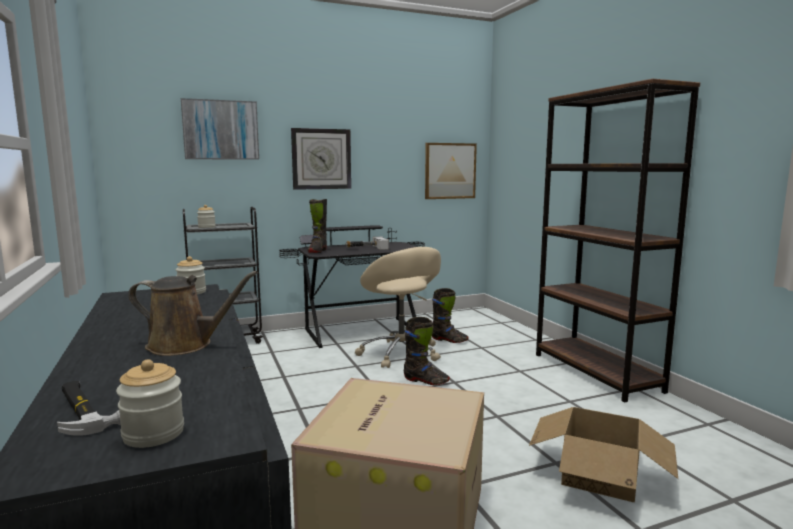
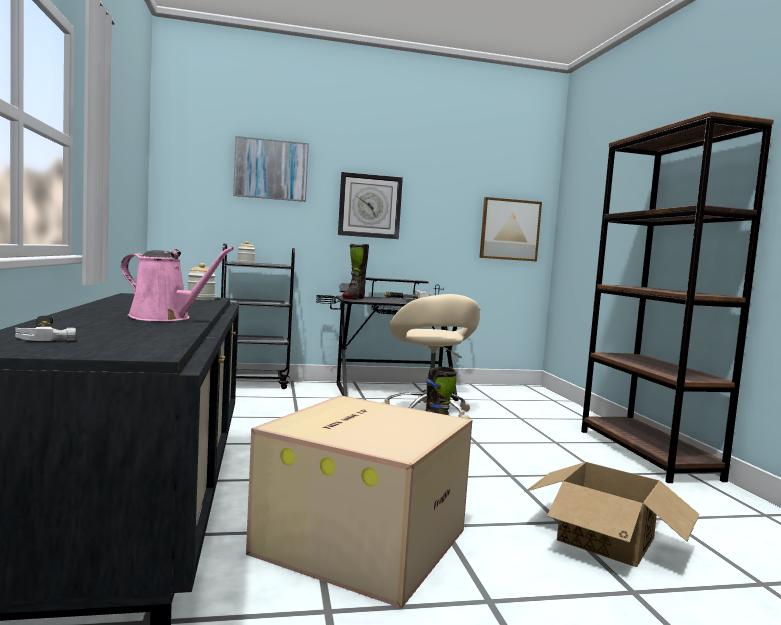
camera: 10 degrees right, 5 degrees down
(153, 434) = (91, 346): jar -> none
(185, 345) = (164, 318): brown watering can -> pink watering can
(449, 340) = (487, 408): black boot -> none

